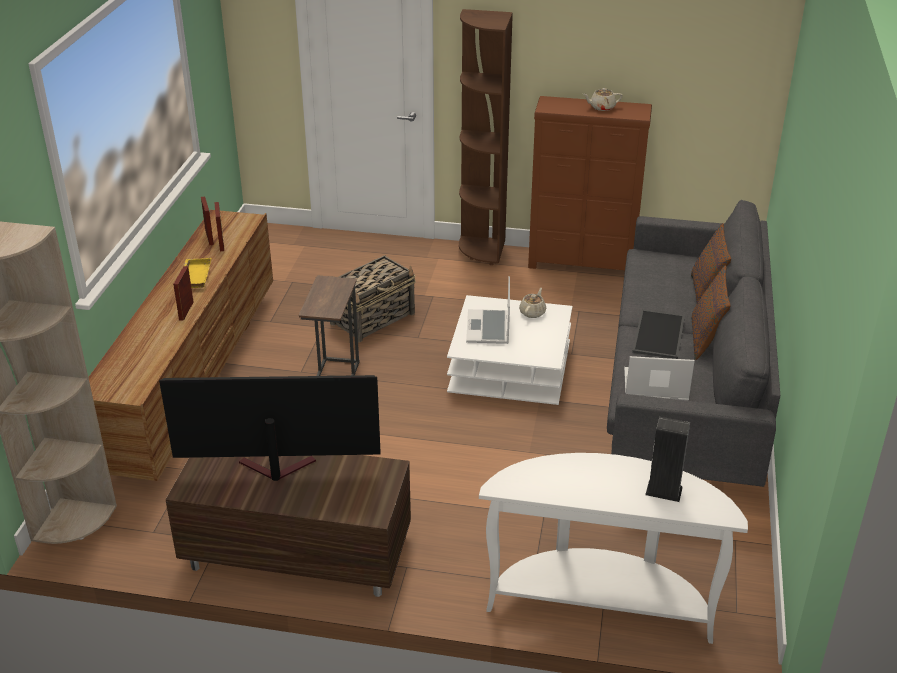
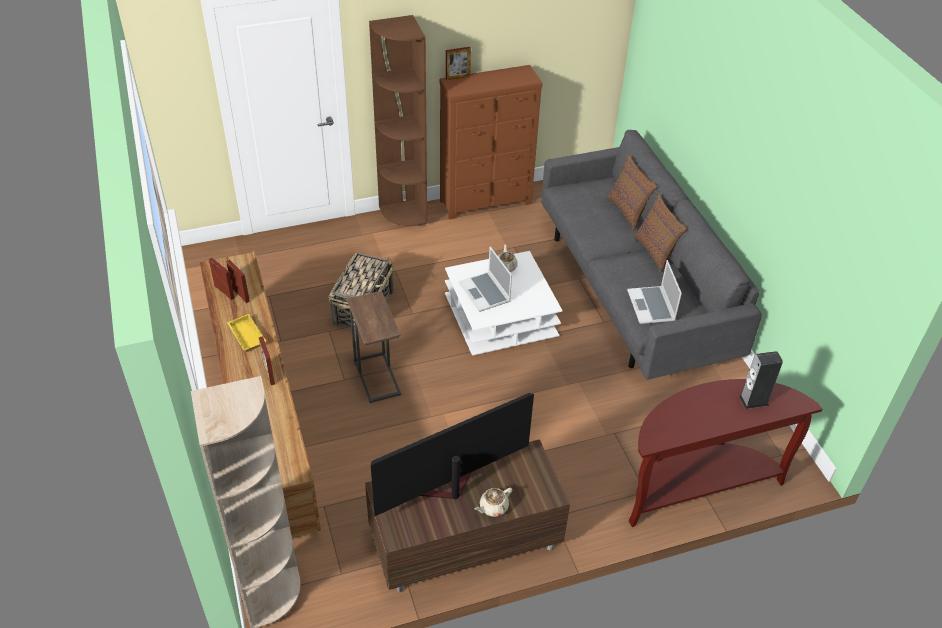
camera: 30 degrees left, 10 degrees up
(560, 98) = (458, 77): none -> picture frame
(601, 602) = (697, 485): white console table -> brown console table
(602, 107) = (497, 78): beige teapot -> beige teapot (493, 507)
(654, 386) = (652, 306): laptop -> laptop turned 75 degrees counterclockwise
(660, 335) = (623, 260): tray -> none

